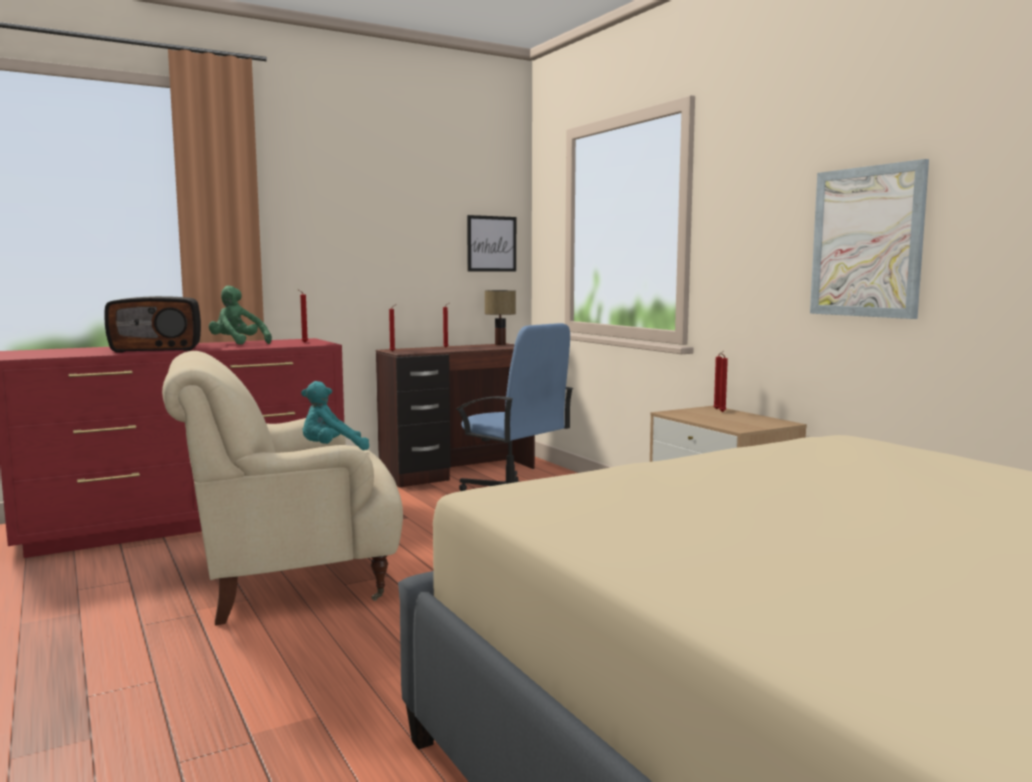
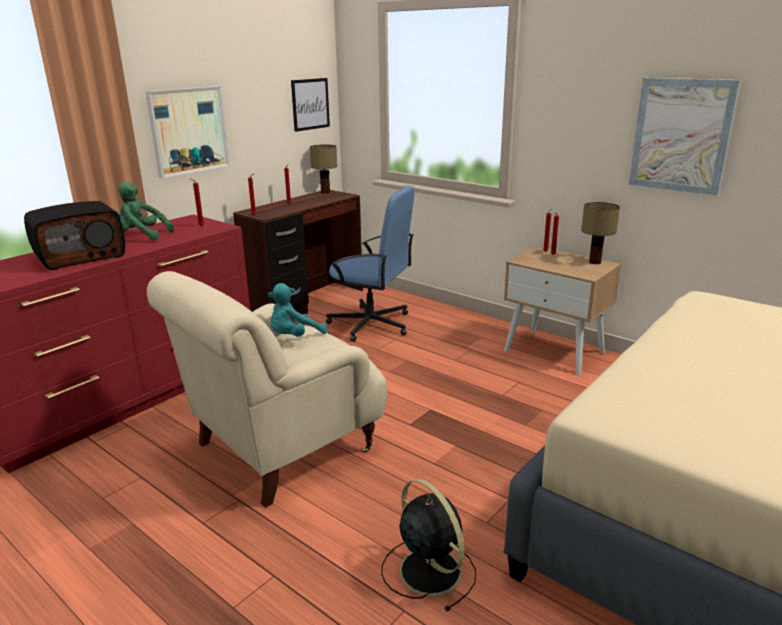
camera: 20 degrees left, 15 degrees up
(323, 712) = (428, 569): none -> black fan
(331, 254) = (188, 130): none -> picture
(769, 421) = (595, 262): none -> table lamp

